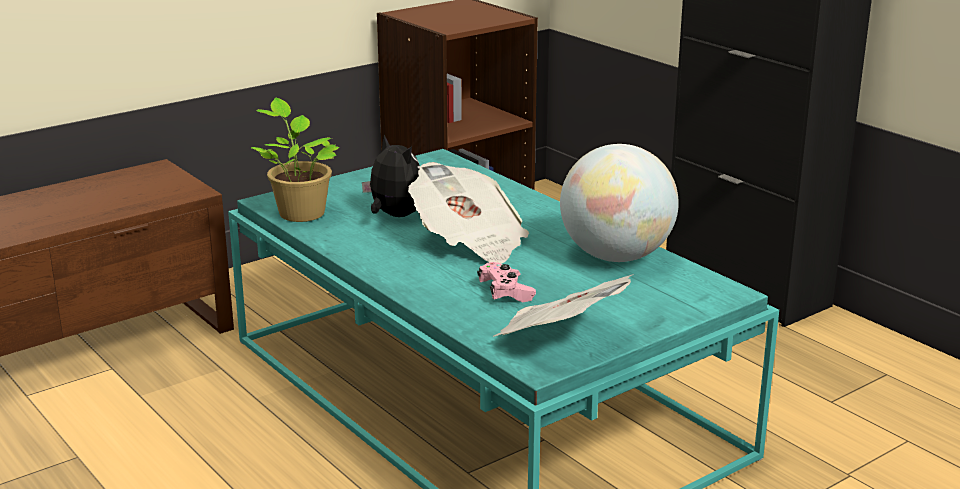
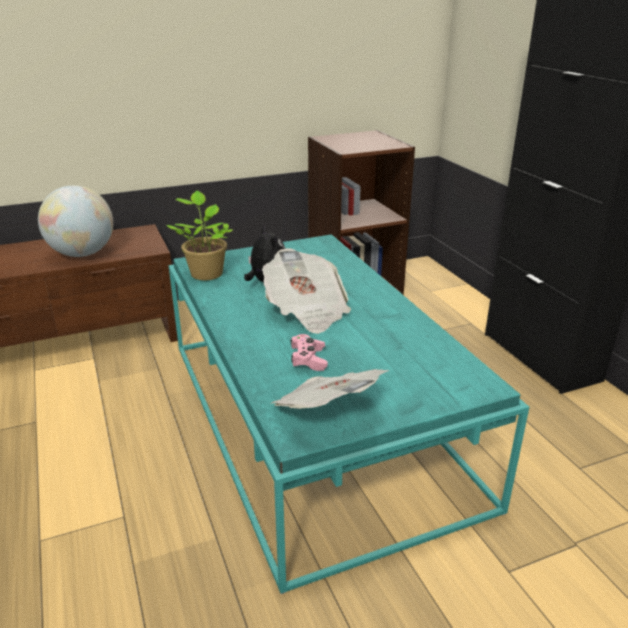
camera: 15 degrees right, 5 degrees up
(616, 256) = (410, 338): globe -> globe (82, 254)

